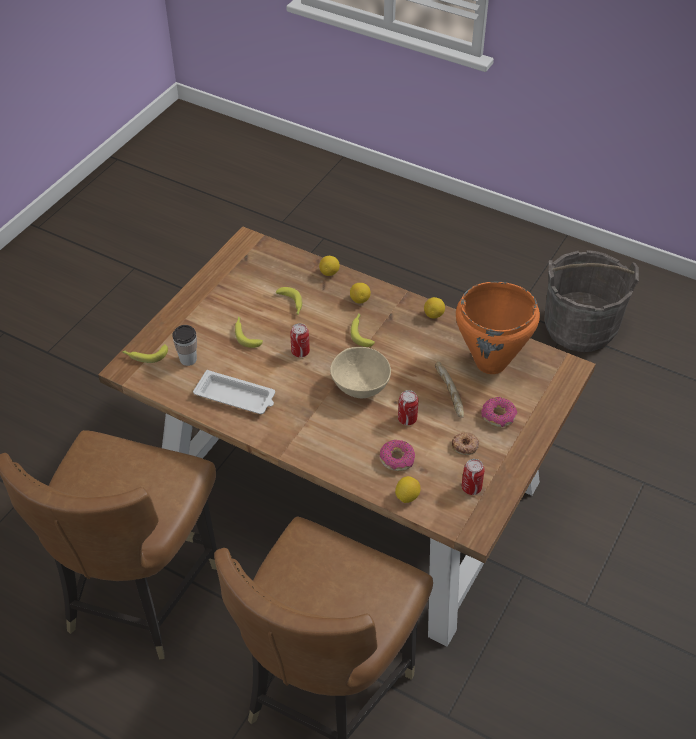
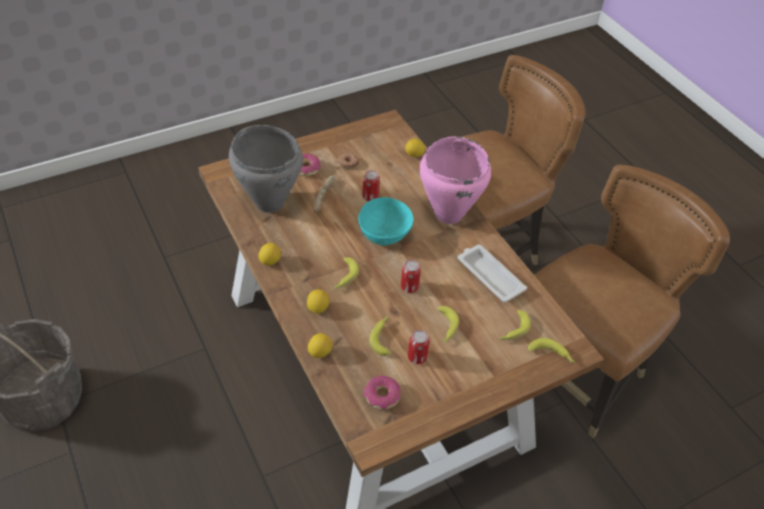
camera: 150 degrees left, 0 degrees up
(188, 359) = (513, 330): cup -> banana
(317, 440) = (448, 214): none -> pink cooking pot
(360, 388) = (385, 234): beige bowl -> turquoise bowl
(397, 459) = (401, 177): donut -> donut (382, 396)
(471, 488) = (369, 141): can -> can (417, 357)
(491, 363) = (270, 202): orange cooking pot -> grey cooking pot

